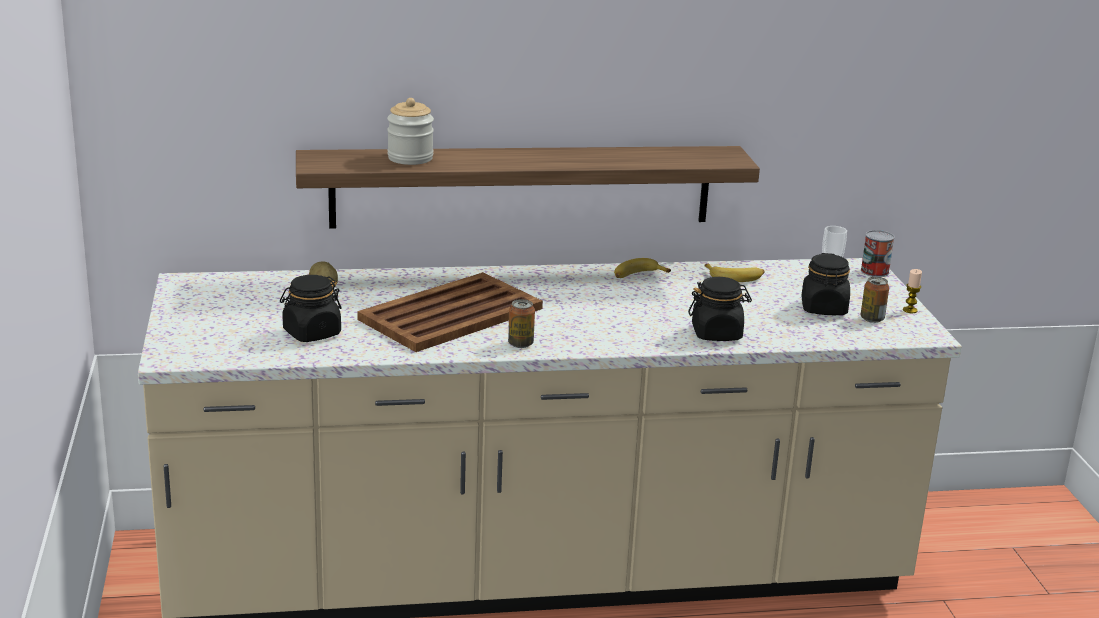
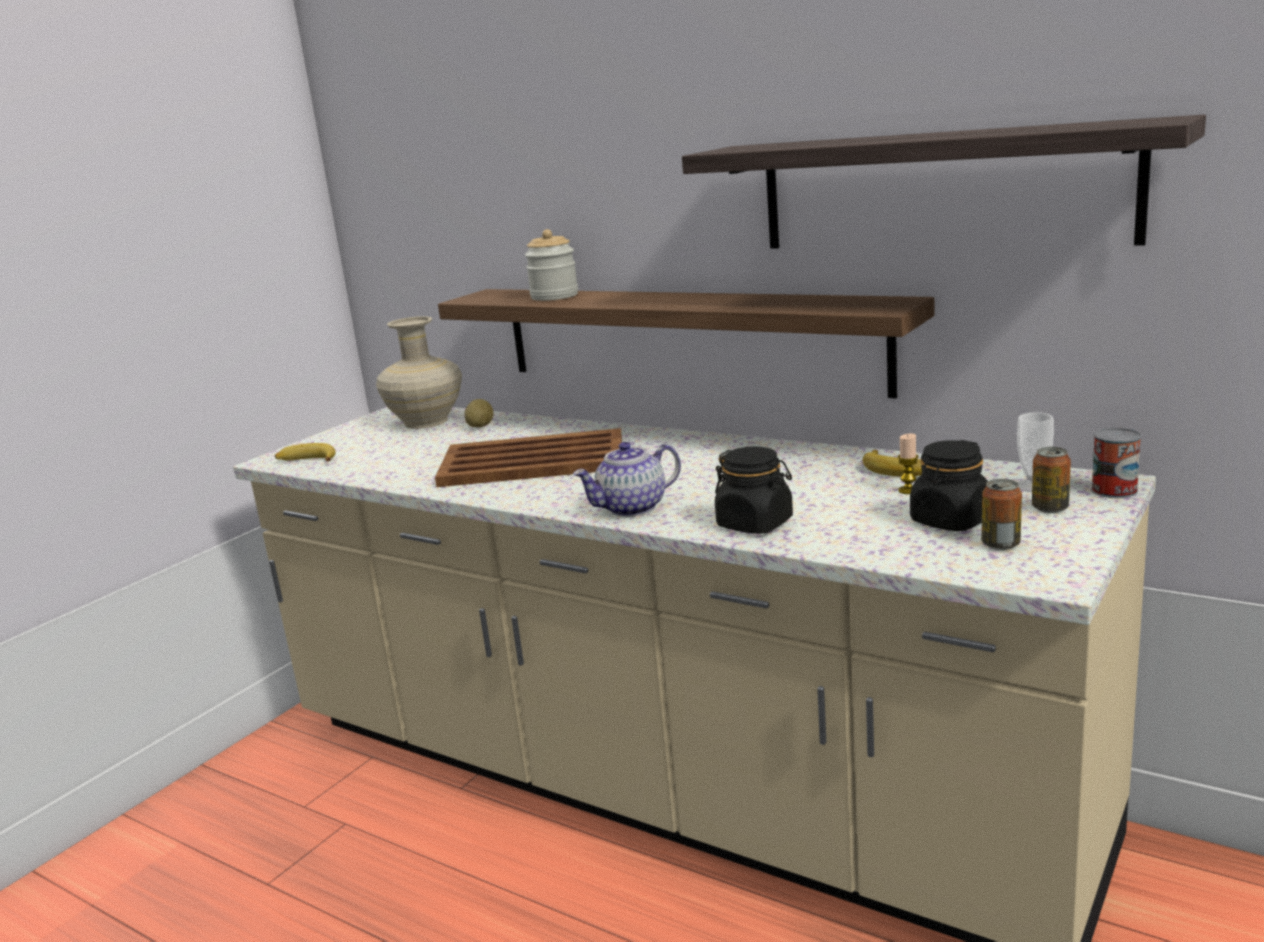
camera: 45 degrees right, 5 degrees down
(252, 291) = (427, 422): none -> beige vase
(311, 333) = (396, 458): black jar -> none
(520, 344) = (535, 496): can -> can (1050, 508)
(613, 339) = (632, 508): none -> teapot
(637, 276) = (783, 454): banana -> banana (307, 461)
(752, 70) = (940, 190): none -> shelf
(910, 310) = (1083, 544): candle -> candle (908, 490)

